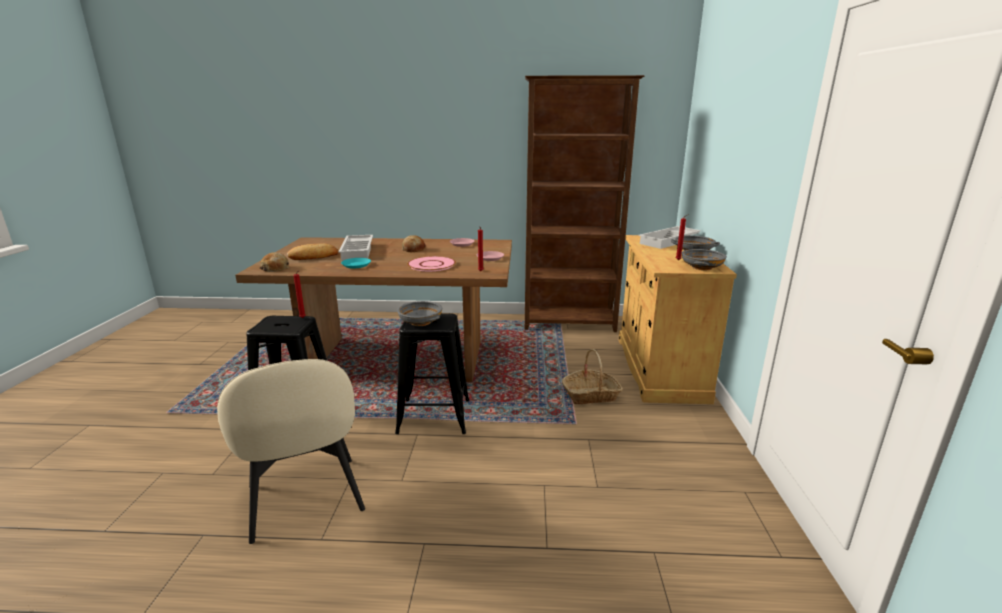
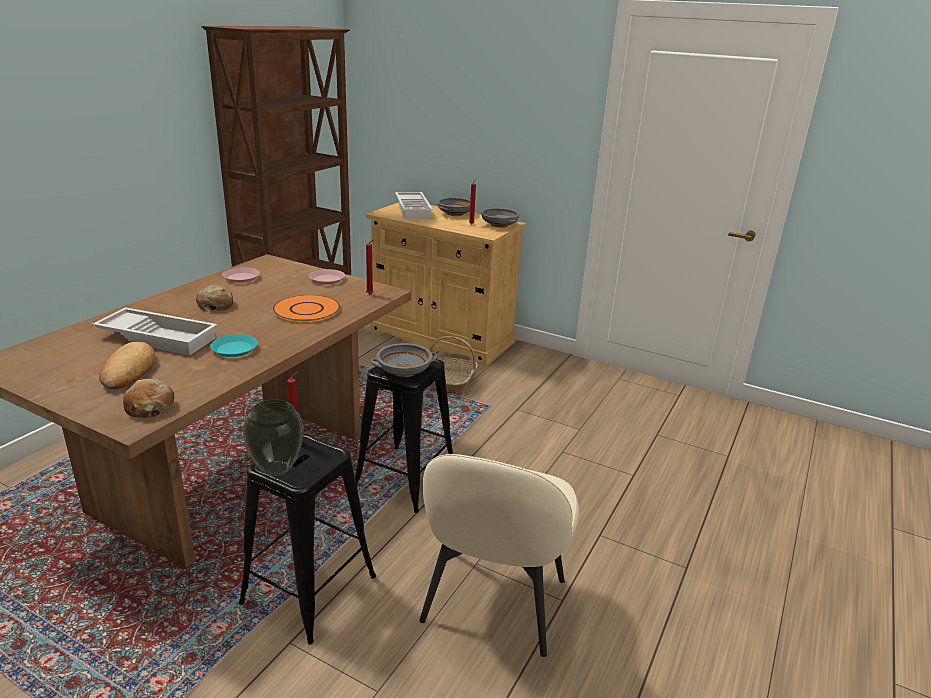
camera: 65 degrees left, 5 degrees up
(269, 321) = (277, 468): none -> vase
(305, 500) = (493, 604): beige chair -> beige chair turned 105 degrees clockwise
(431, 264) = (306, 310): pink plate -> orange plate

